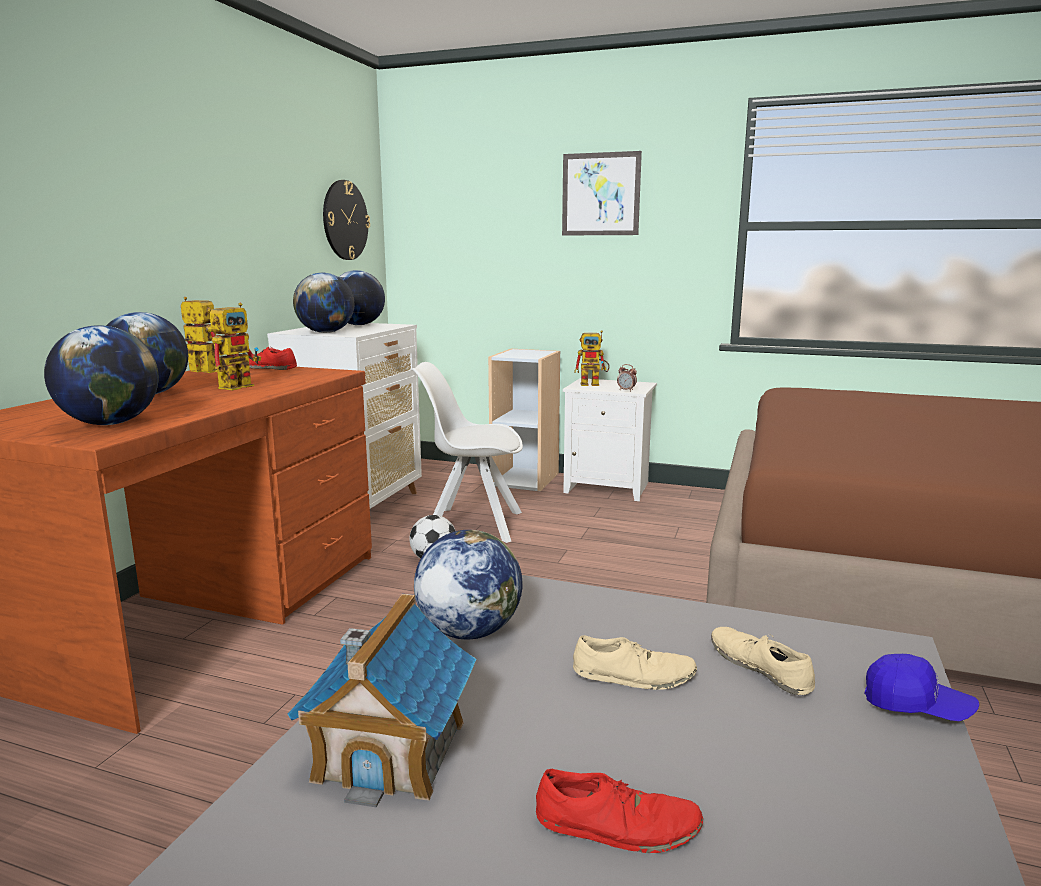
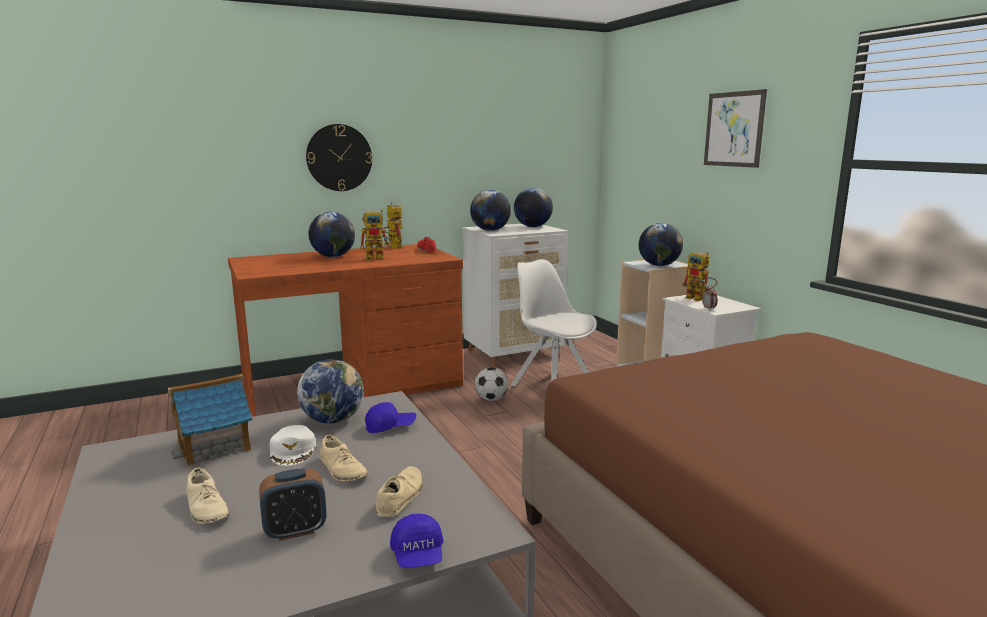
camera: 45 degrees right, 0 degrees up
(110, 423) = (276, 268): globe -> globe (659, 265)
(345, 220) = (554, 149): wall clock -> wall clock (339, 157)
(521, 690) = (293, 450): none -> white cap
(556, 606) = (390, 427): none -> blue cap
(617, 826) = (207, 507): red shoe -> beige shoe
(777, 768) = (295, 530): none -> alarm clock

